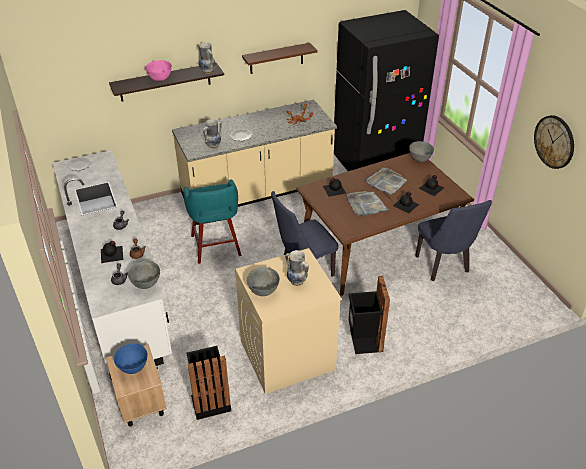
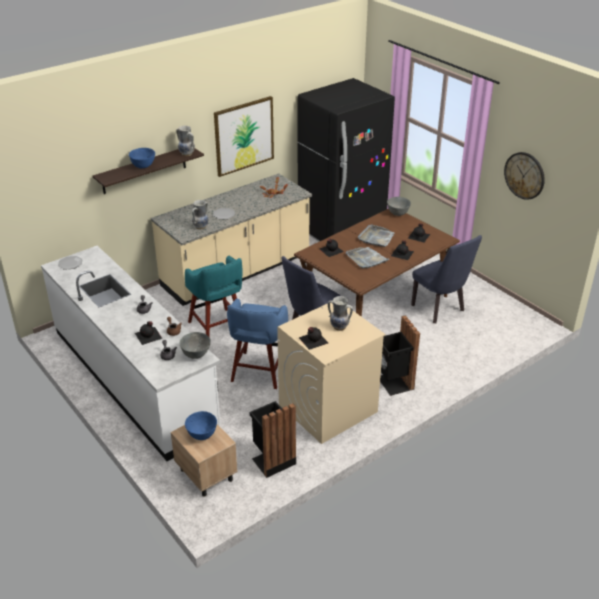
camera: 15 degrees left, 5 degrees down
(160, 79) = (143, 166): pink bowl -> blue bowl
(236, 300) = (259, 371): none -> blue stool
(263, 291) = (312, 340): grey bowl -> black bottle
(276, 58) = (244, 136): brown shelf -> picture

